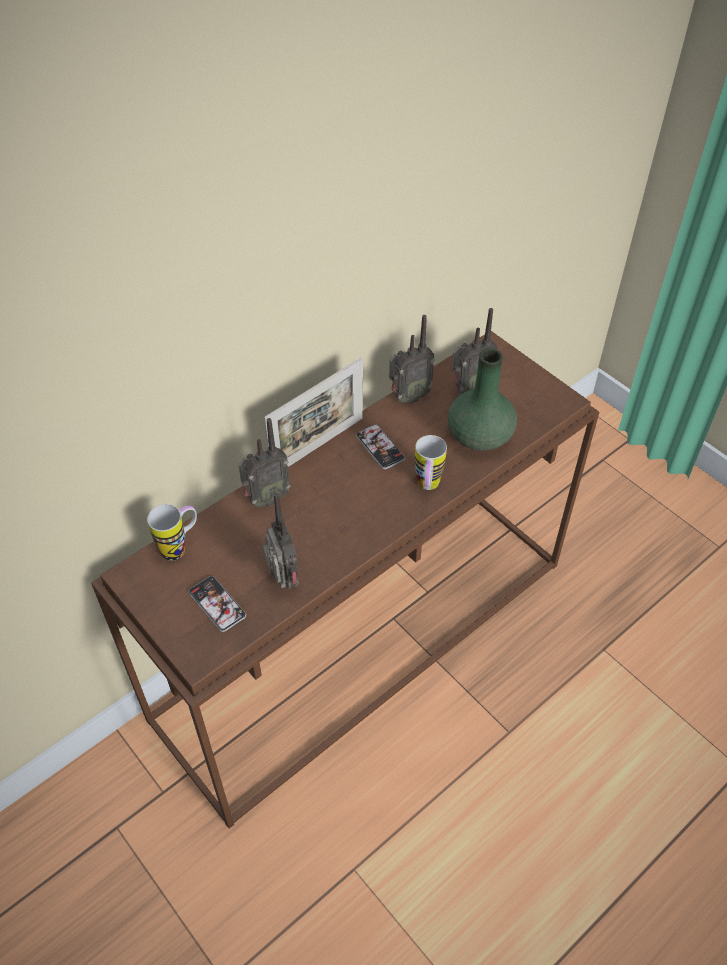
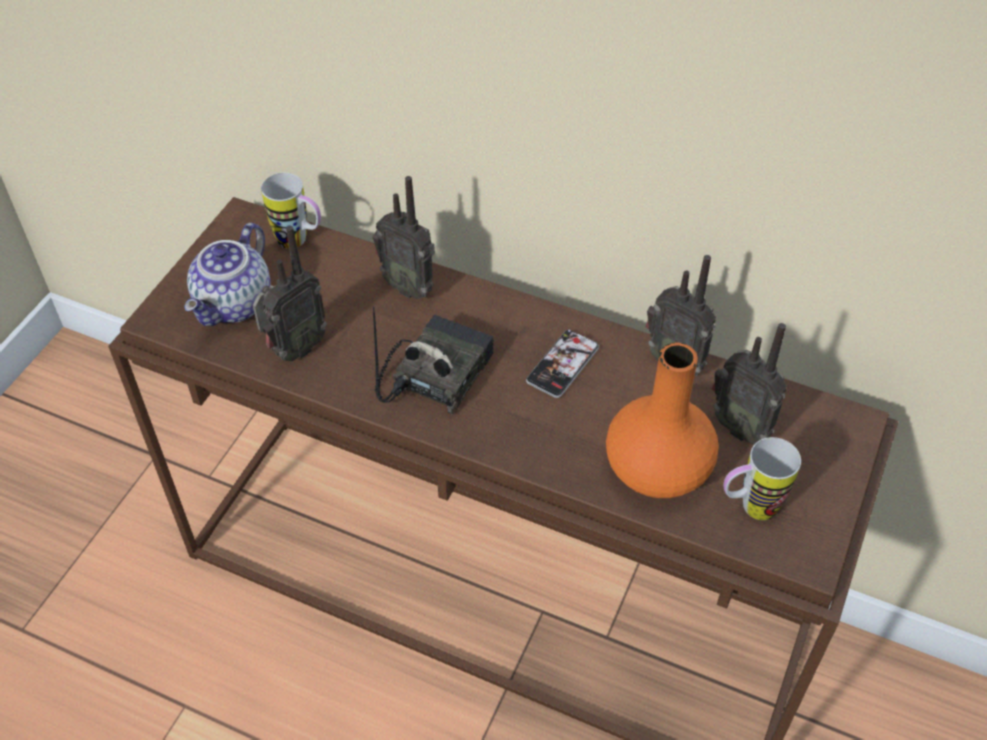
camera: 65 degrees right, 0 degrees up
(217, 604) = (235, 305): phone -> teapot
(318, 446) = (523, 302): picture frame -> none
(350, 512) = (434, 373): none -> radio
(427, 487) = (523, 440): mug -> mug (749, 508)
(480, 436) = (658, 470): green vase -> orange vase

